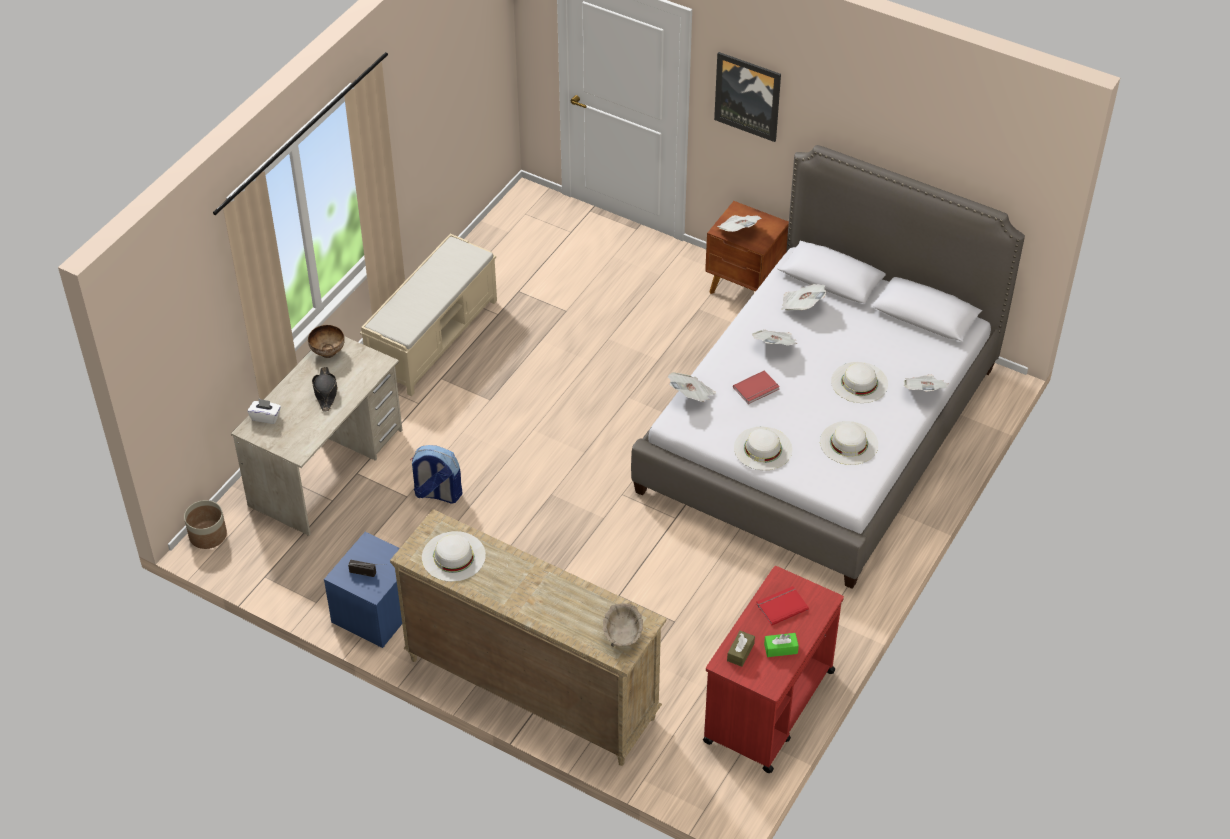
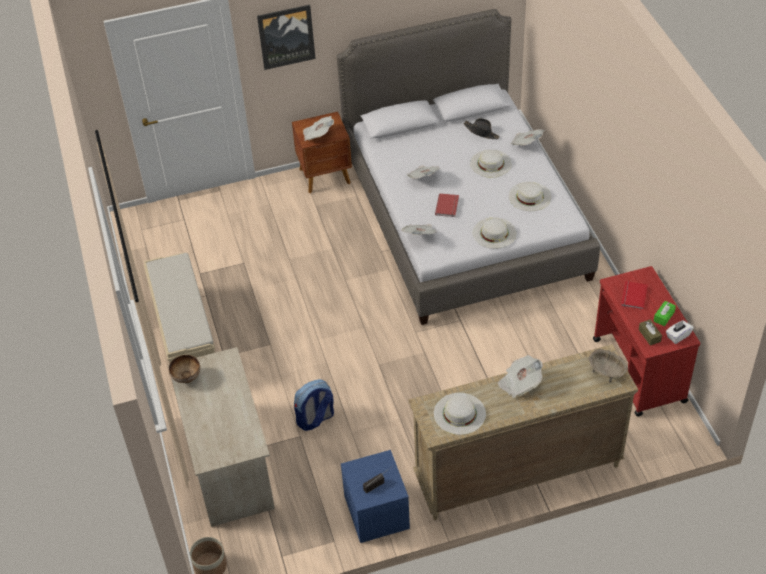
camera: 45 degrees left, 0 degrees up
(266, 417) = (204, 446): white tissue box -> white tissue box (678, 336)
(325, 392) = (220, 401): black hat -> black hat (481, 132)
(801, 306) = (406, 148): newspaper -> newspaper (519, 383)

